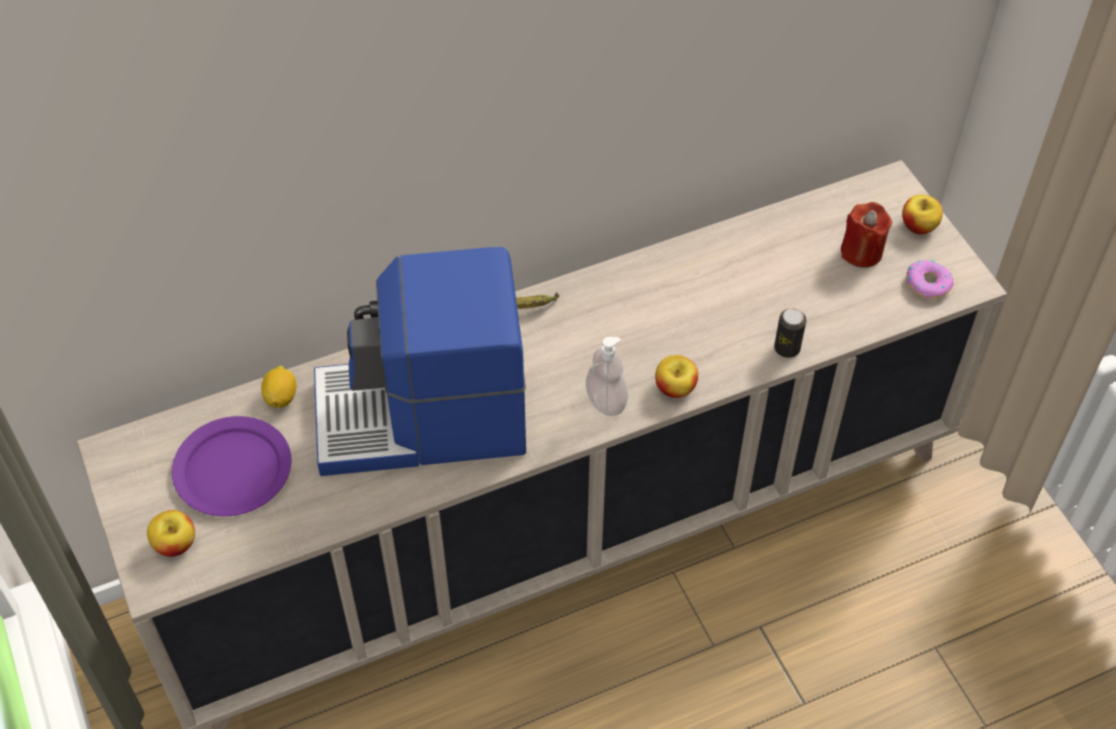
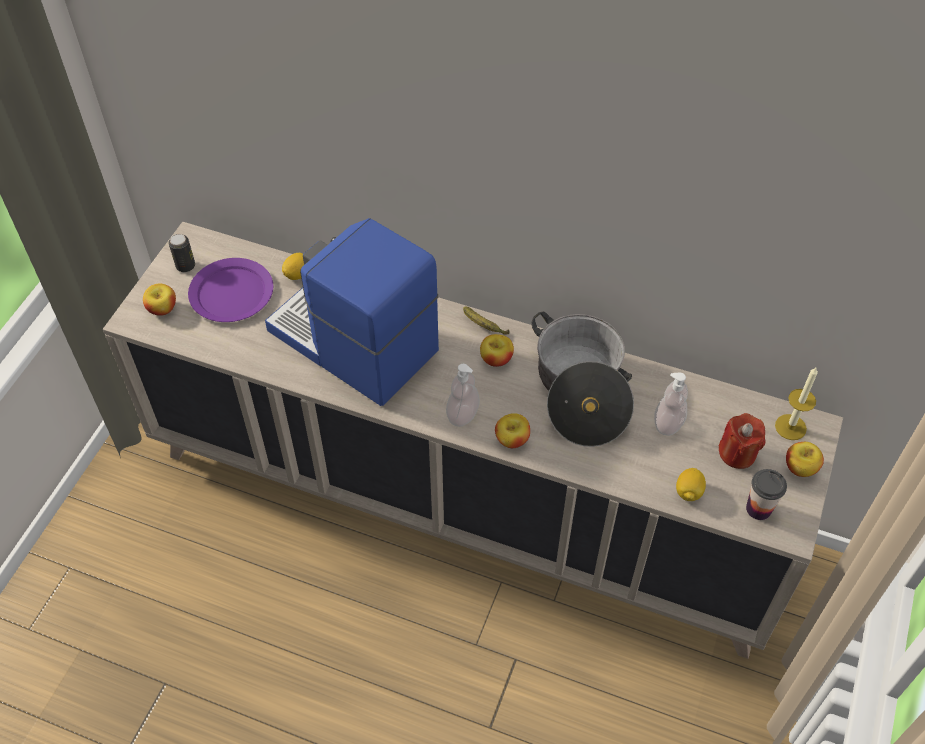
camera: 45 degrees right, 0 degrees up
(575, 329) = (496, 359): none -> apple
(681, 300) = (580, 391): none -> cooking pot
(782, 269) = (668, 423): none -> soap dispenser
(787, 348) = (611, 472): can -> can (185, 266)
(863, 314) = (688, 492): none -> lemon
(874, 198) = (790, 427): none -> candle
(927, 284) = (758, 509): donut -> cup

